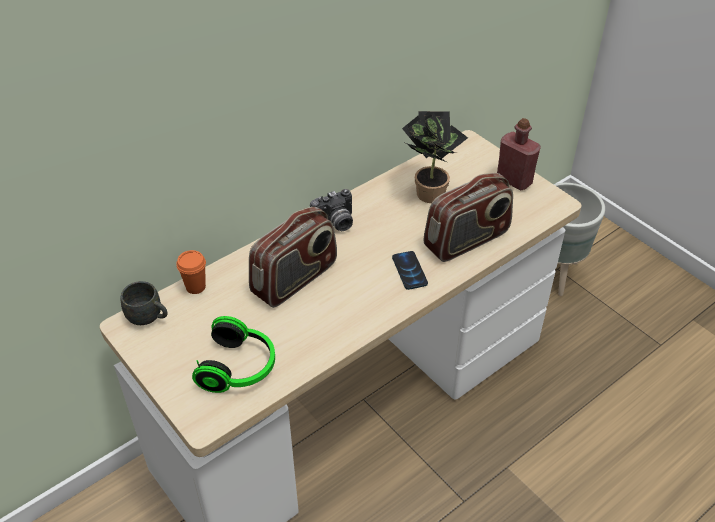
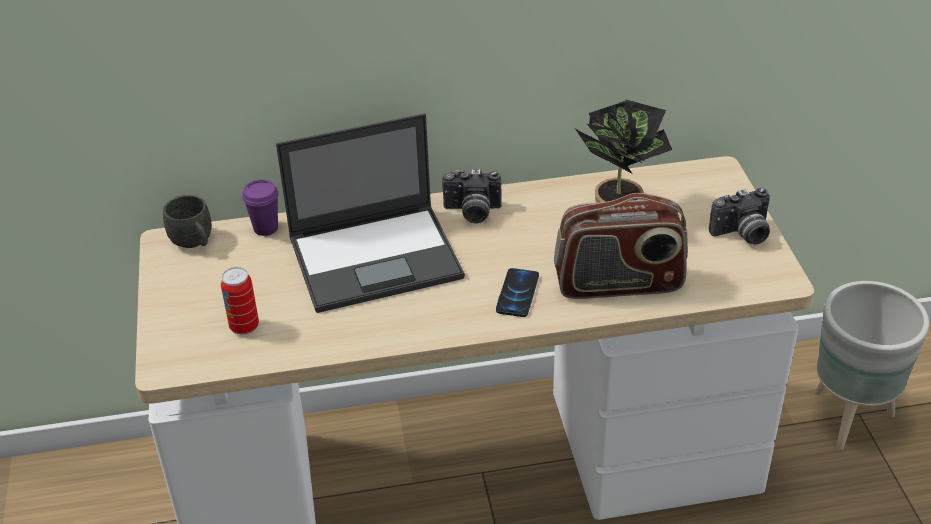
camera: 30 degrees right, 5 degrees down
(195, 287) = (265, 228): orange cup -> purple cup
(240, 368) = (244, 326): headphones -> can
(295, 279) = (377, 257): radio -> laptop
(514, 180) = (742, 234): red bottle -> camera

